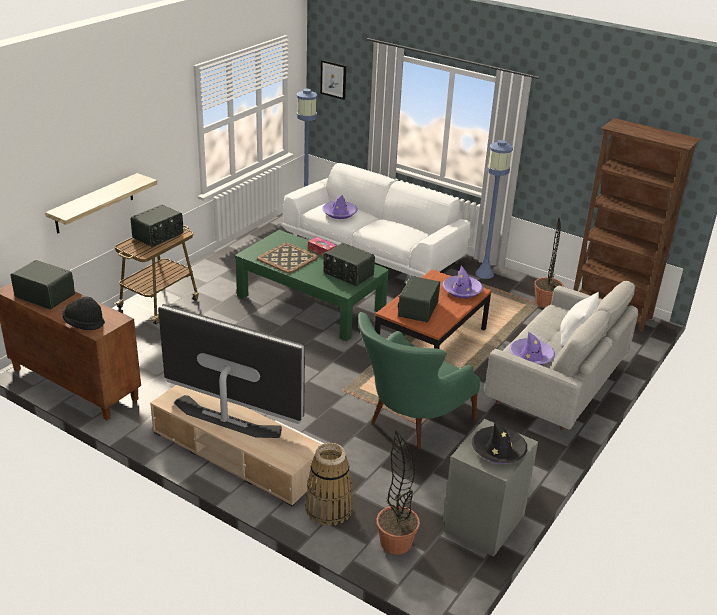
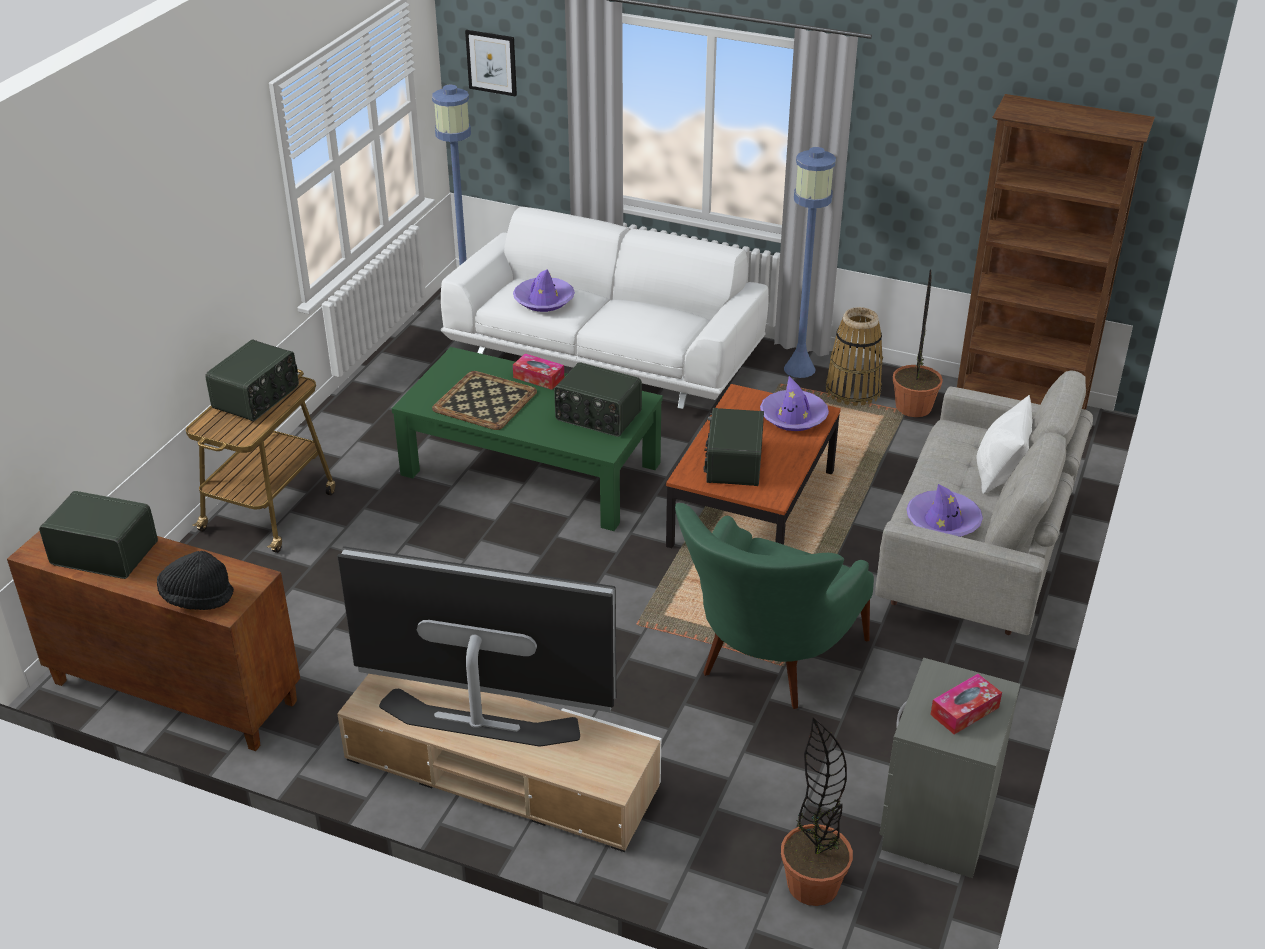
camera: 10 degrees left, 5 degrees up
(94, 203) = (143, 363): shelf -> none
(329, 509) = (686, 845): basket -> basket (853, 391)
(498, 450) = (964, 711): black hat -> tissue box

